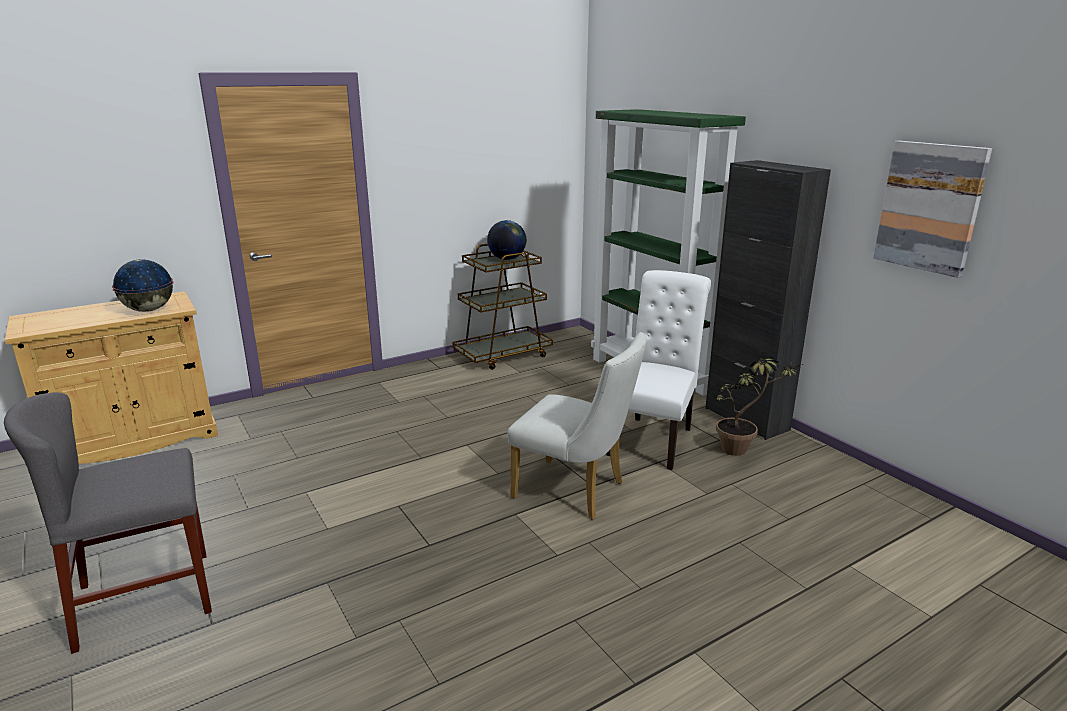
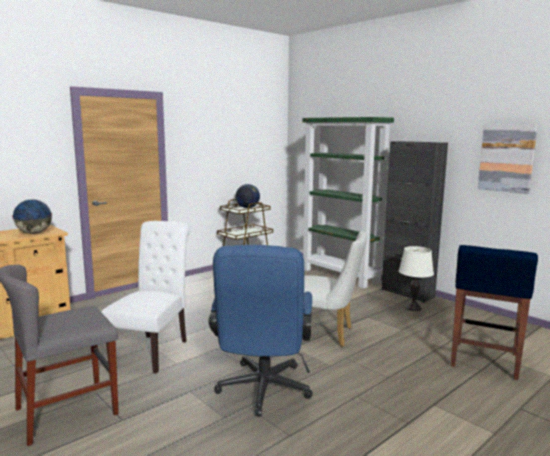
camera: 10 degrees left, 10 degrees down
(432, 596) = (262, 392): none -> blue office chair
(653, 439) = (358, 306): white chair -> white chair (153, 350)
(743, 450) = (413, 308): potted plant -> white table lamp
(820, 571) = (484, 361): none -> blue stool

